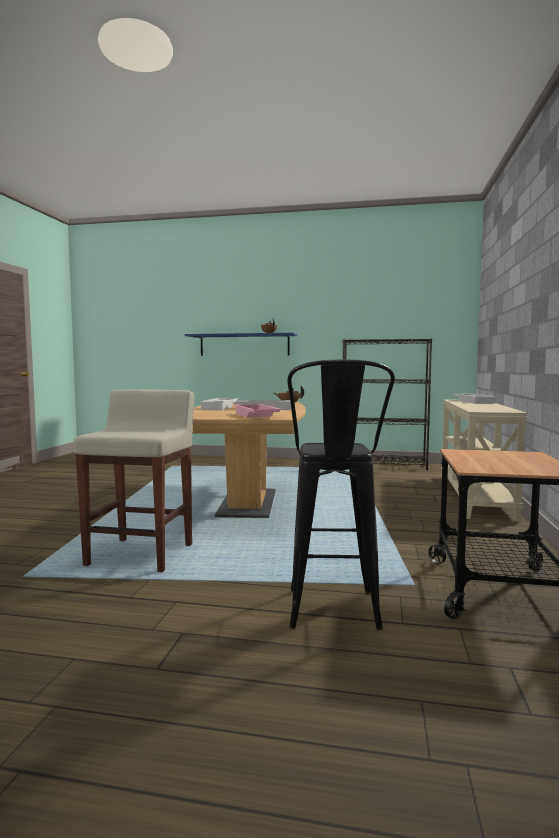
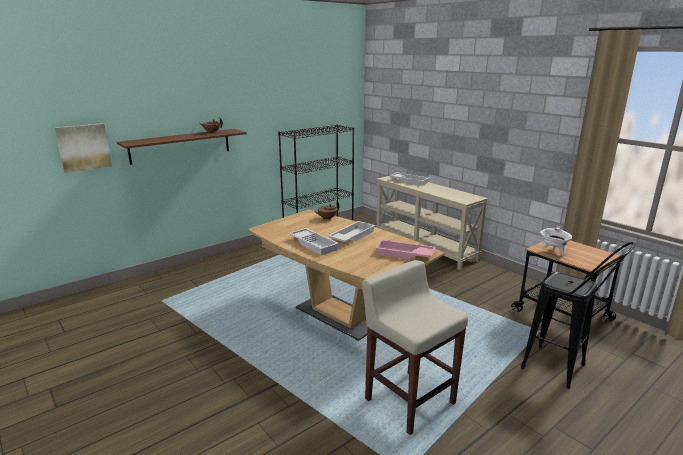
camera: 50 degrees left, 15 degrees up
(170, 337) = (83, 147): none -> picture
(244, 345) = (181, 146): blue shelf -> brown shelf
(470, 455) = (553, 252): none -> white cooking pot

